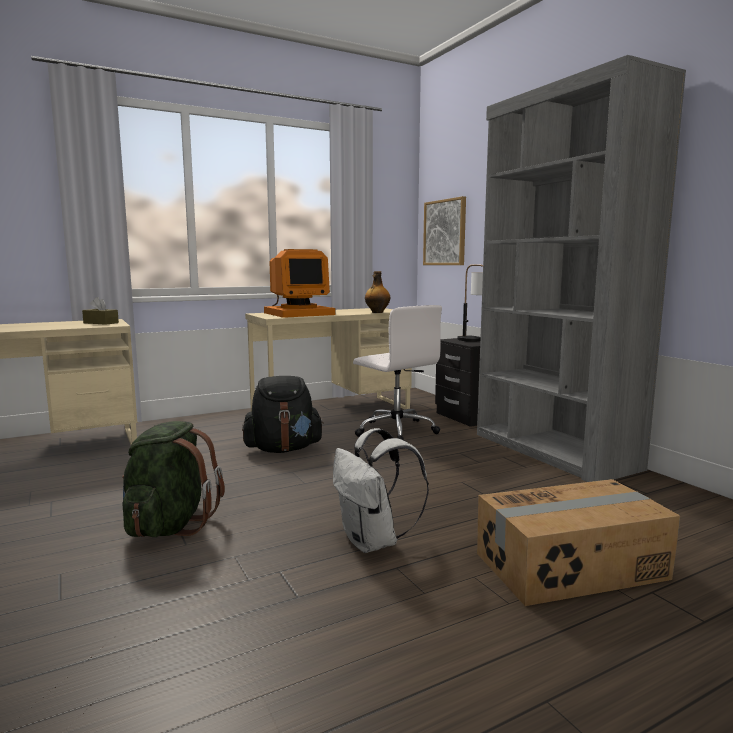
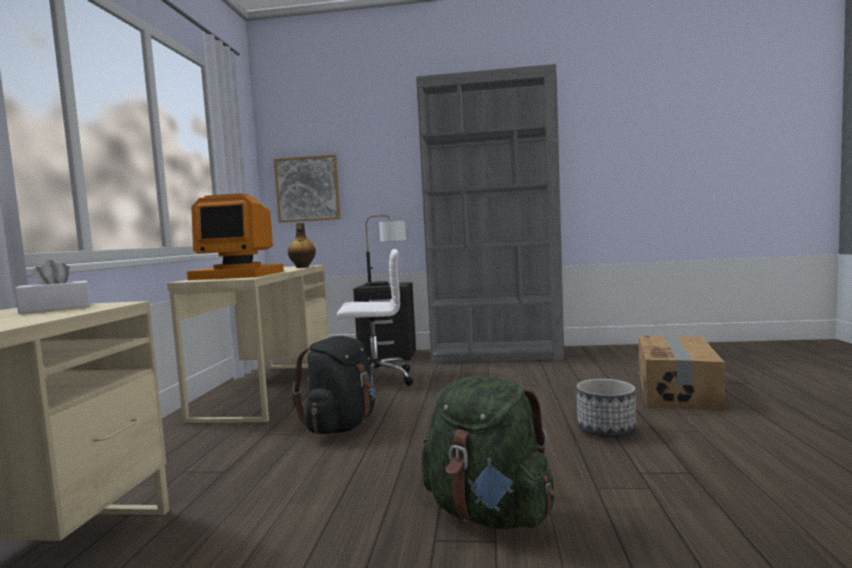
camera: 55 degrees left, 5 degrees down
(101, 323) = (56, 308): brown tissue box -> white tissue box
(298, 313) = (239, 275): monitor -> monitor turned 90 degrees clockwise
(373, 542) = (606, 430): white backpack -> planter

